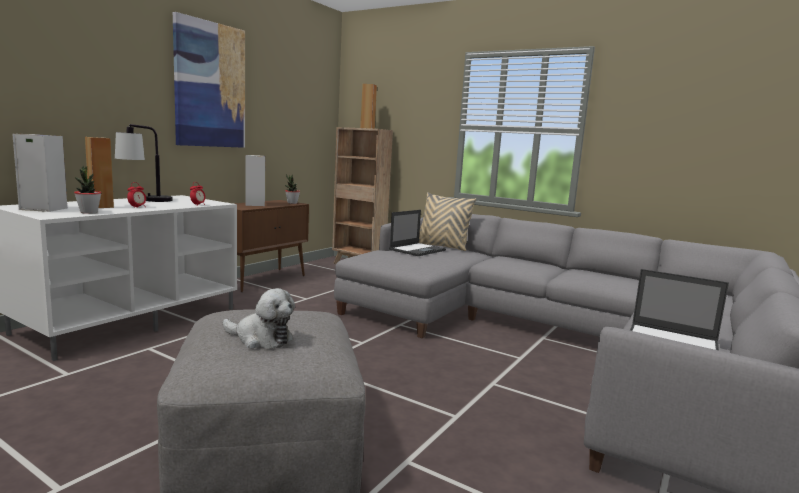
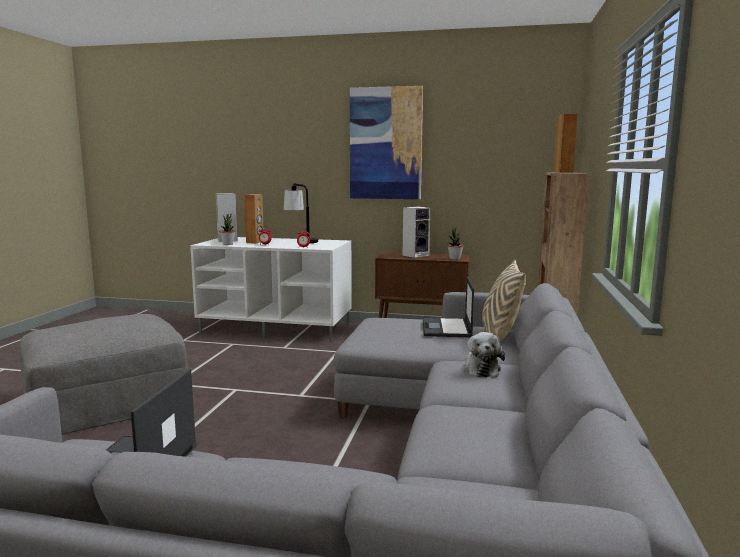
camera: 70 degrees right, 0 degrees up
(261, 339) = (82, 326): plush toy -> plush toy (480, 369)
(417, 250) = (446, 328): laptop -> laptop turned 75 degrees clockwise

